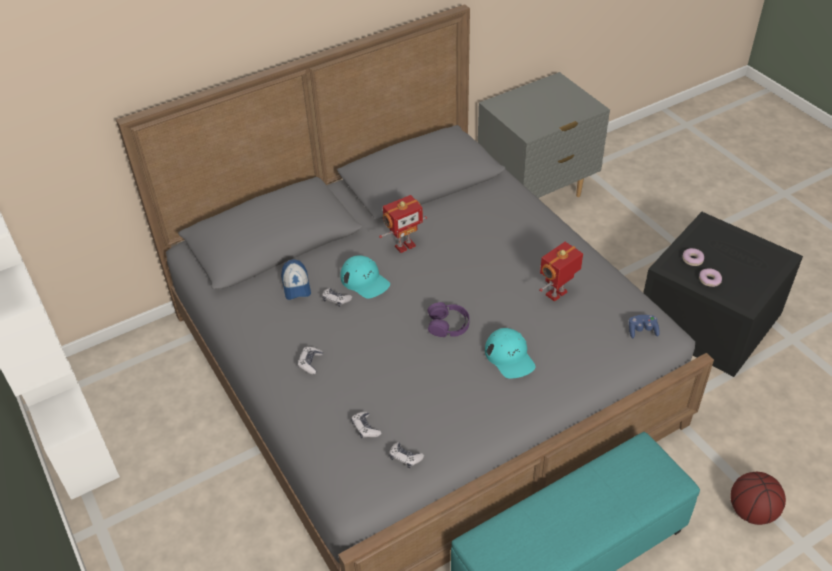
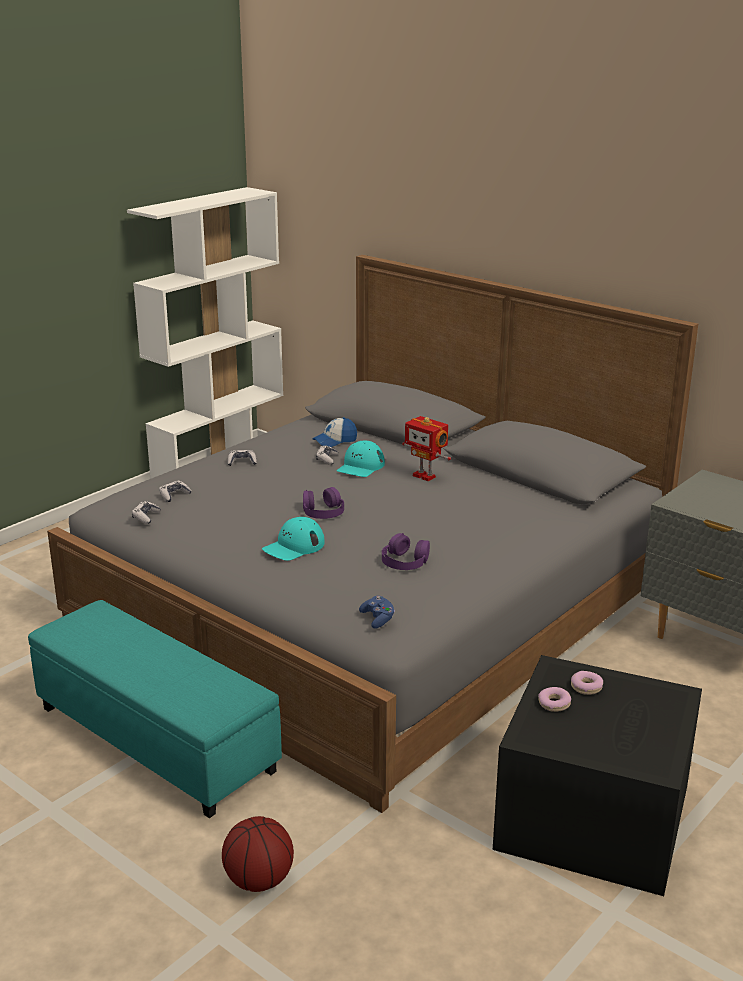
camera: 70 degrees right, 20 degrees down
(557, 294) = (405, 561): toy robot -> purple headphones

